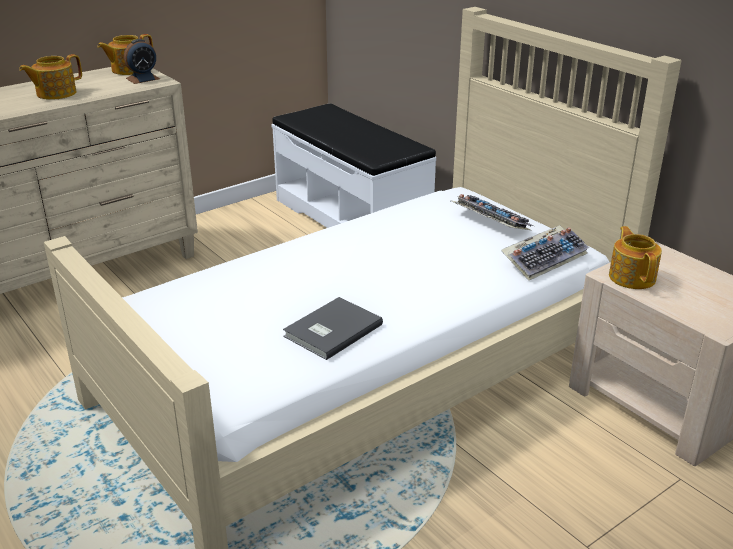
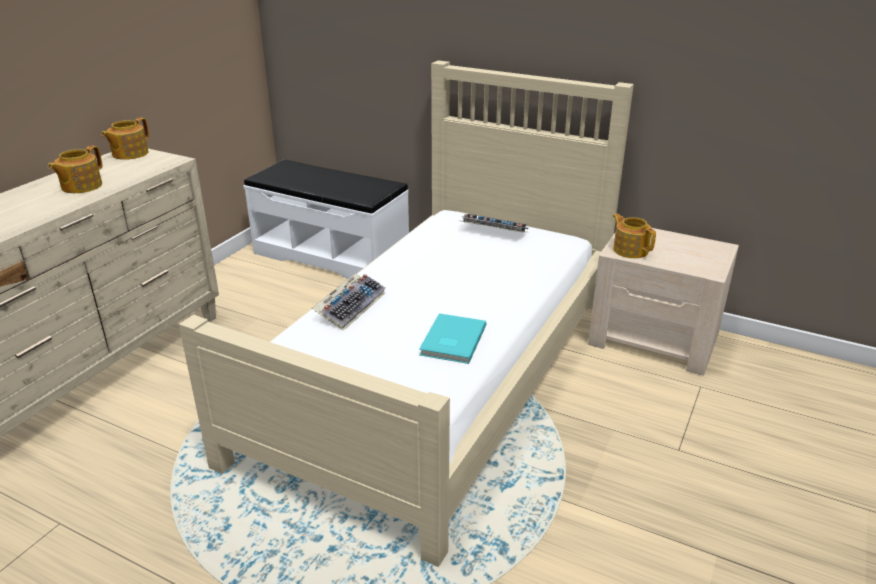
camera: 25 degrees left, 0 degrees up
(143, 78) = (154, 160): alarm clock -> none
(330, 330) = (451, 341): grey book -> turquoise book
(544, 258) = (555, 250): keyboard -> keyboard (350, 306)

